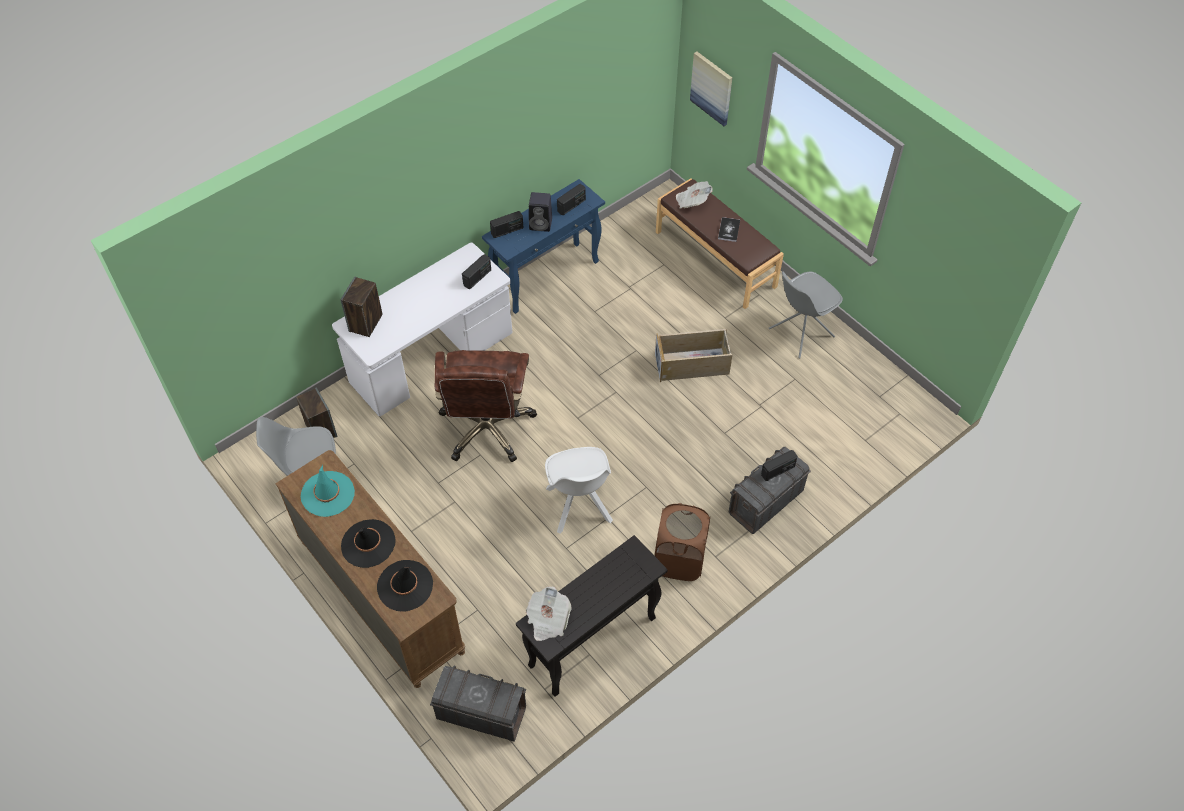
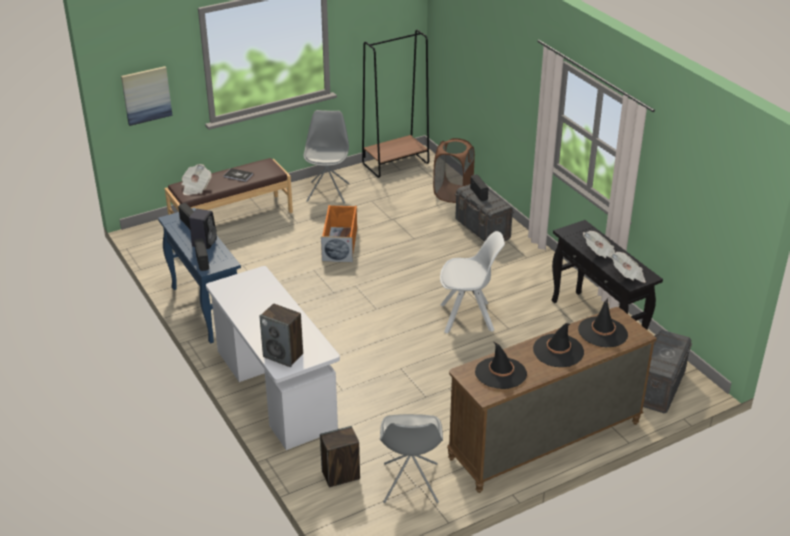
camera: 80 degrees left, 20 degrees down
(328, 494) = (500, 373): turquoise hat -> black hat
(477, 277) = (254, 283): radio -> none
(487, 427) = (370, 361): brown office chair -> none
(591, 588) = (599, 254): none -> newspaper
(679, 560) = (528, 274): brown laundry basket -> brown laundry basket (453, 193)
(692, 364) = (340, 244): beige storage box -> orange storage box
(800, 333) = (328, 192): grey chair -> grey chair turned 150 degrees counterclockwise
(891, 389) = (395, 164): none -> clothes rack

